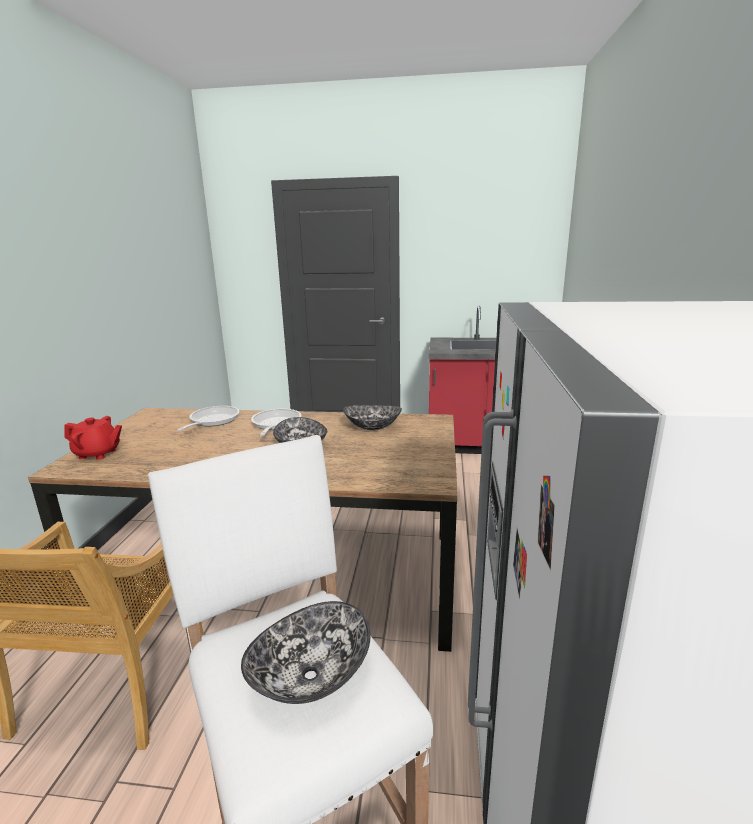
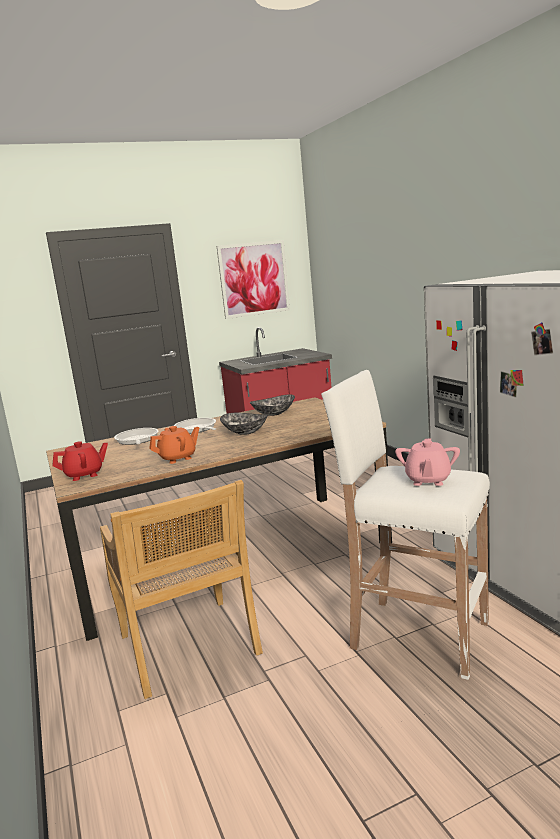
camera: 30 degrees left, 5 degrees down
(186, 463) = (178, 458): none -> orange teapot
(309, 675) = (428, 480): bowl -> pink teapot
(489, 248) = (254, 279): none -> picture

